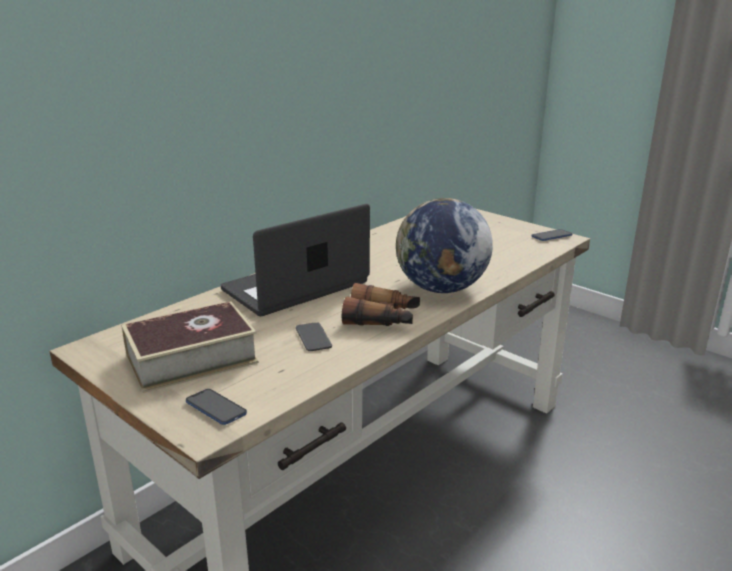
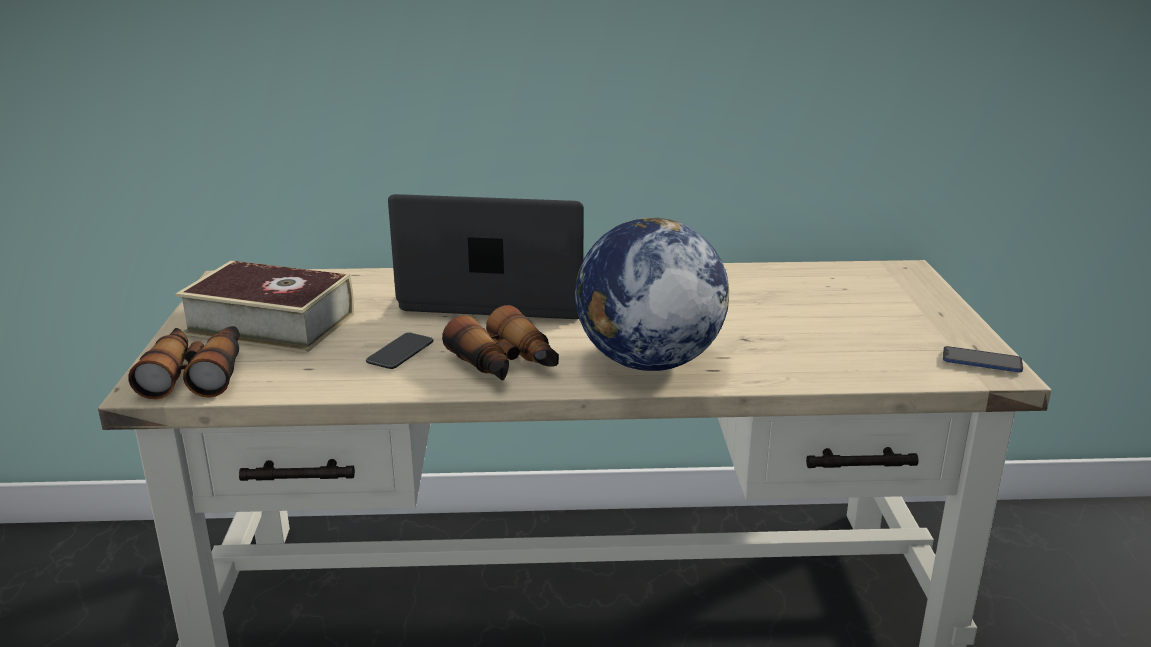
camera: 45 degrees right, 0 degrees up
(216, 408) = (196, 374): phone -> binoculars

